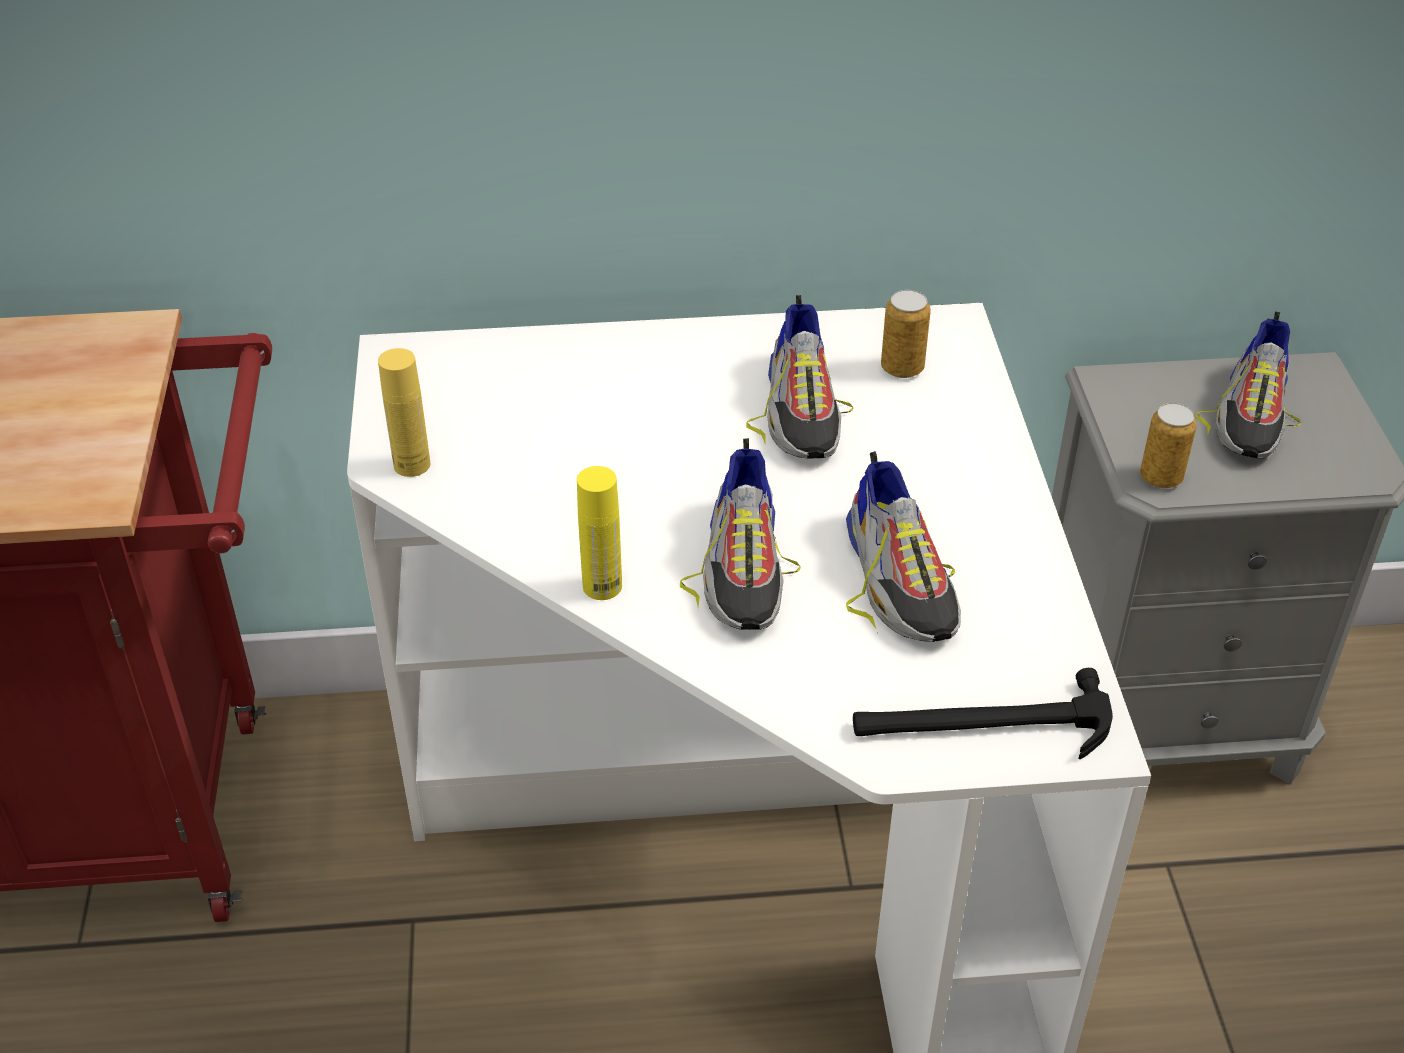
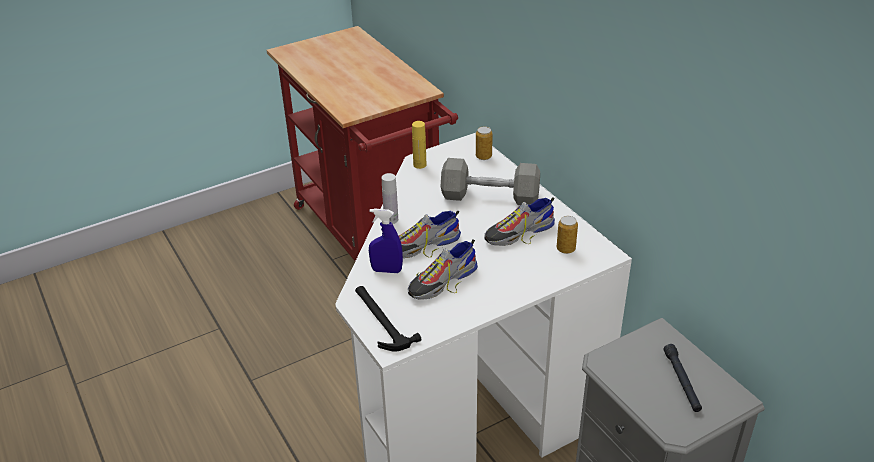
camera: 65 degrees right, 5 degrees down
(602, 586) = (391, 219): yellow bottle -> white bottle
(639, 402) = (490, 196): none -> grey dumbbell
(801, 657) = (386, 270): none -> blue spray bottle
(1161, 477) = (607, 361): can -> can (483, 156)
(1253, 413) = (682, 382): shoe -> black flashlight

